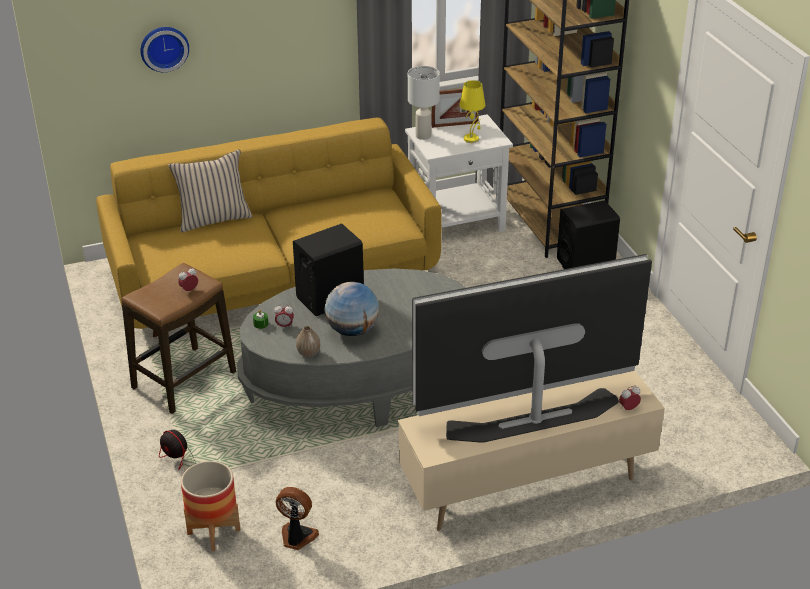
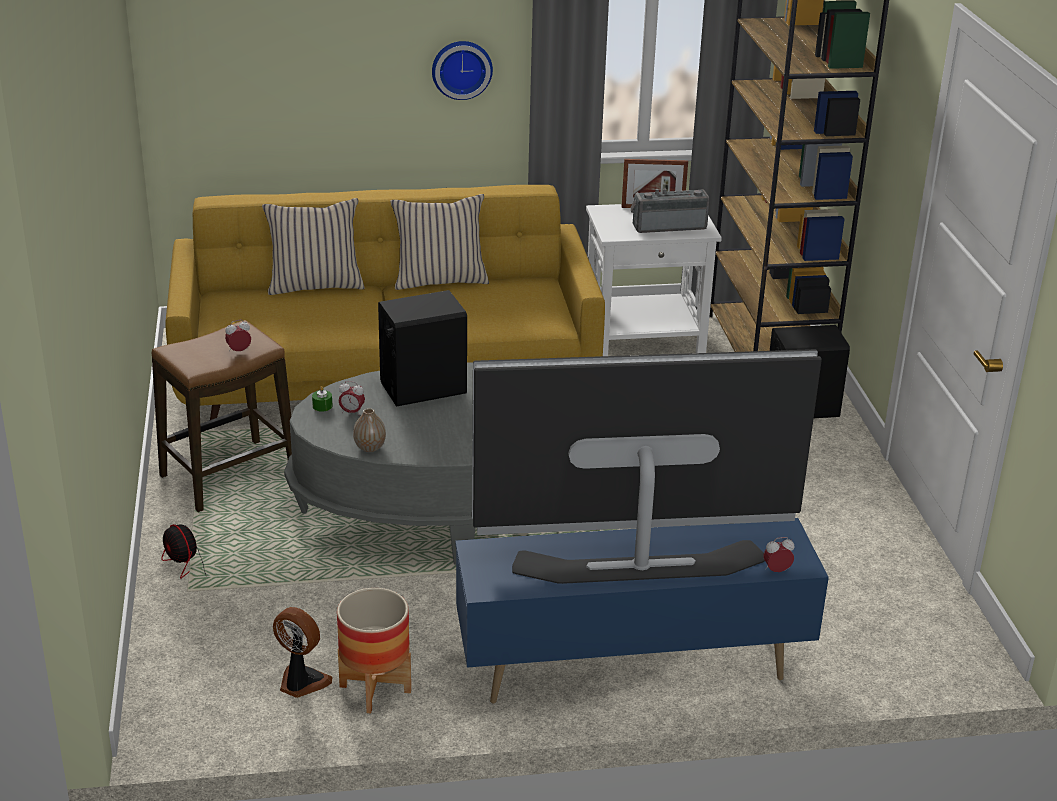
camera: 10 degrees right, 5 degrees down
(164, 47) = (279, 58): wall clock -> wall clock (461, 68)
(214, 532) = (197, 659): planter -> planter (375, 689)
(306, 202) = (440, 280): none -> beige pillow
(352, 330) = (437, 429): globe -> none
(423, 136) = (606, 216): white table lamp -> none
(471, 139) = (668, 225): yellow table lamp -> radio
(525, 487) = (630, 667): beige tv stand -> blue tv stand

